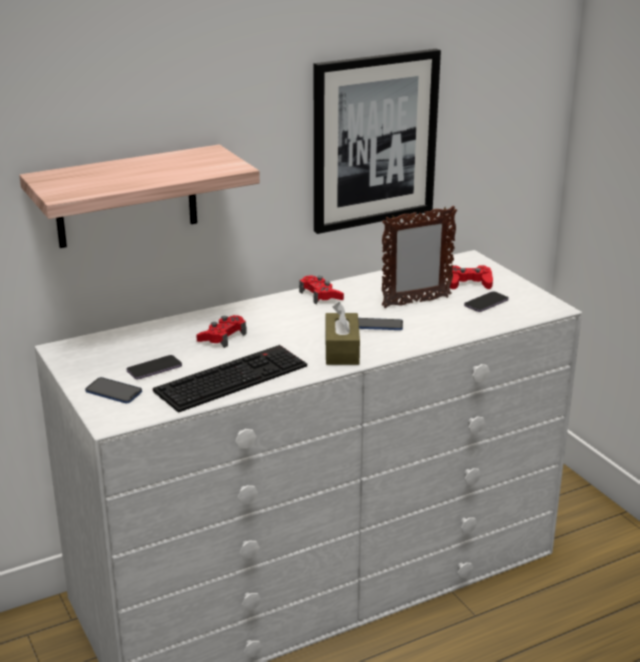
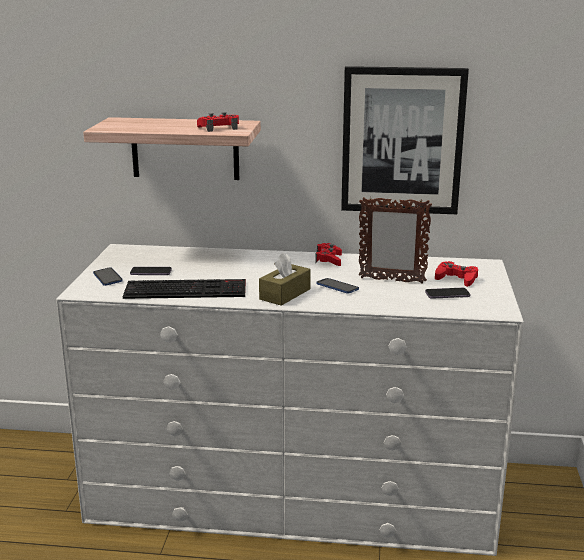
camera: 35 degrees right, 5 degrees down
(222, 337) = (221, 266): red game controller -> red game controller (218, 128)

